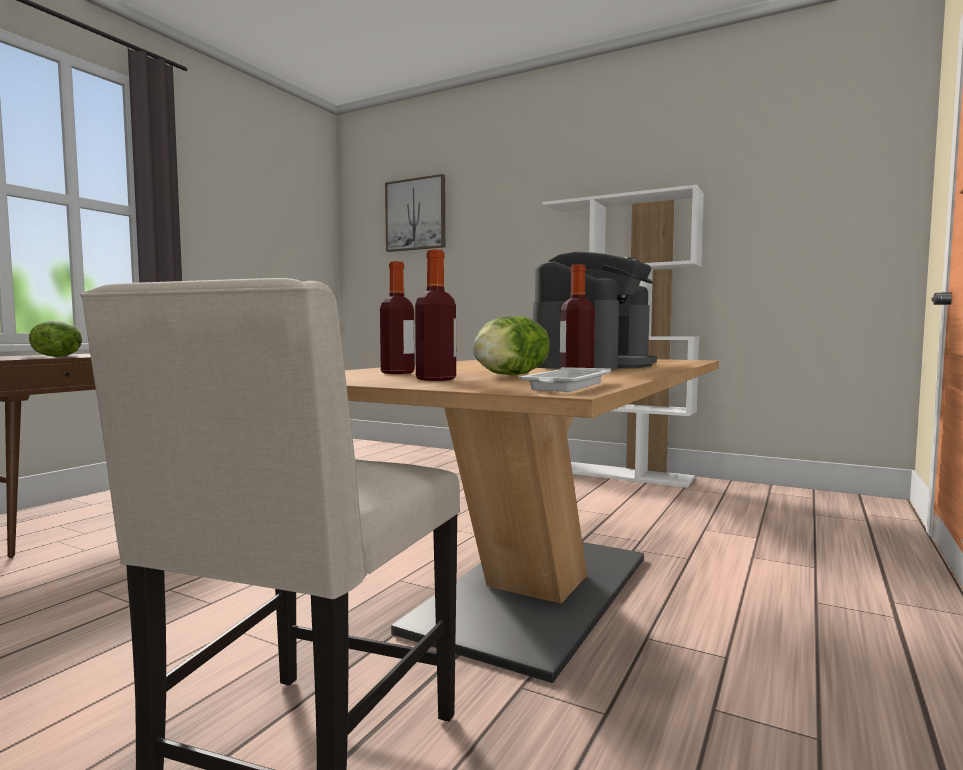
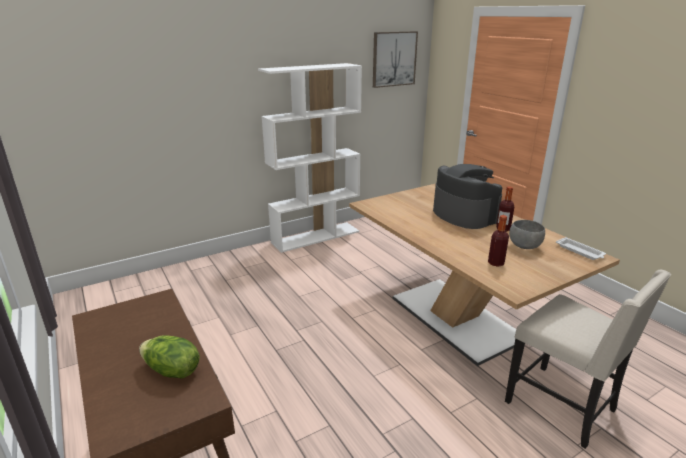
camera: 60 degrees left, 20 degrees up
(416, 214) = (108, 65): picture -> picture (394, 59)
(436, 379) = (540, 263): bottle -> none
(511, 375) = (524, 246): lettuce -> grey bowl

